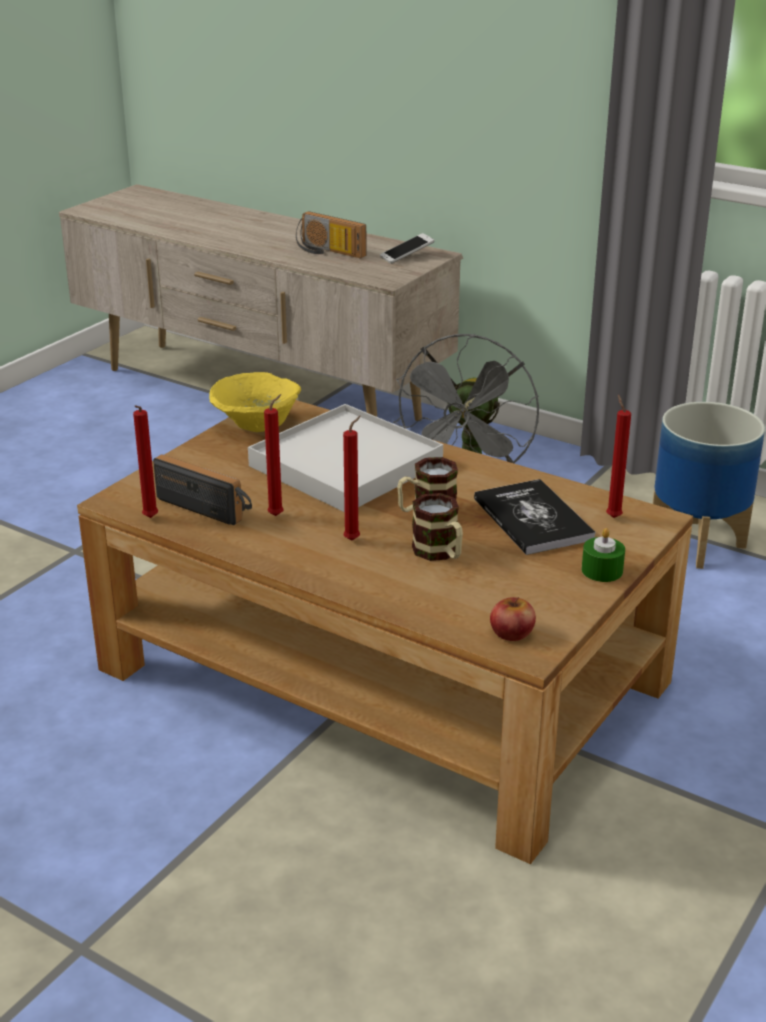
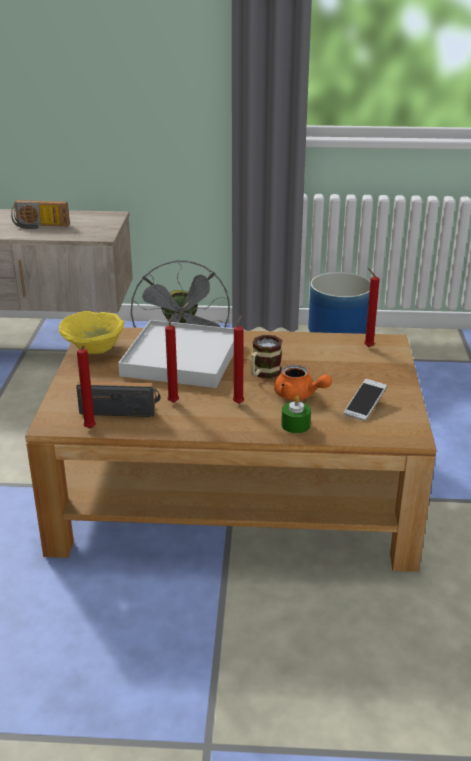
camera: 30 degrees left, 0 degrees up
(407, 256) = (96, 219): phone -> phone (364, 406)
(440, 553) = (299, 395): mug -> orange teapot
(512, 632) = (390, 428): apple -> none
(532, 519) = (327, 360): book -> none
(602, 570) = (396, 378): green candle -> green candle (295, 425)

